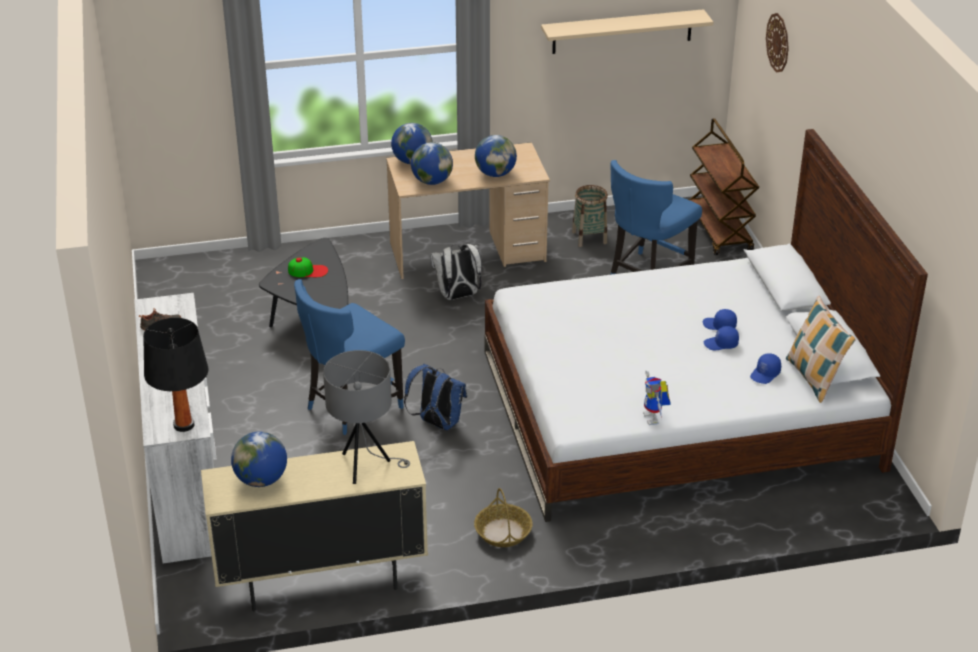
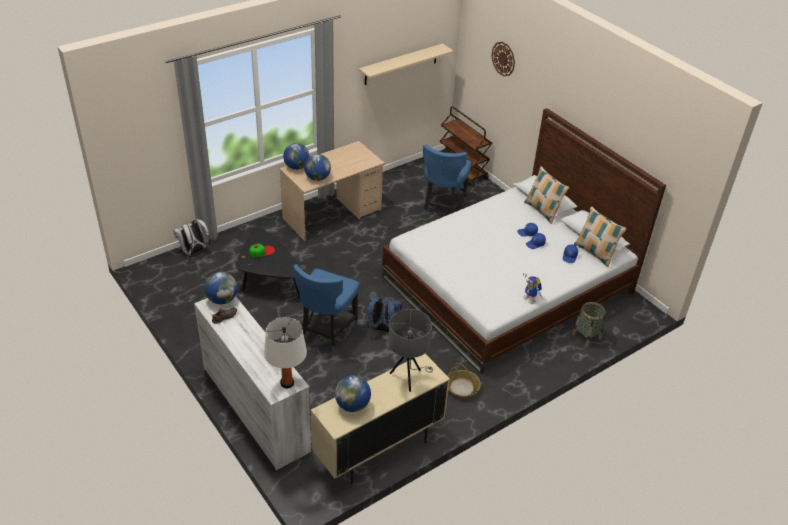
camera: 25 degrees left, 5 degrees up
(184, 425) = (287, 383): black table lamp -> white table lamp
(458, 296) = (344, 244): white backpack -> white backpack (194, 252)
(495, 174) = (351, 165): globe -> globe (222, 300)
(589, 237) = (395, 190): basket -> basket (586, 336)
(770, 300) = (542, 211): none -> pillow

